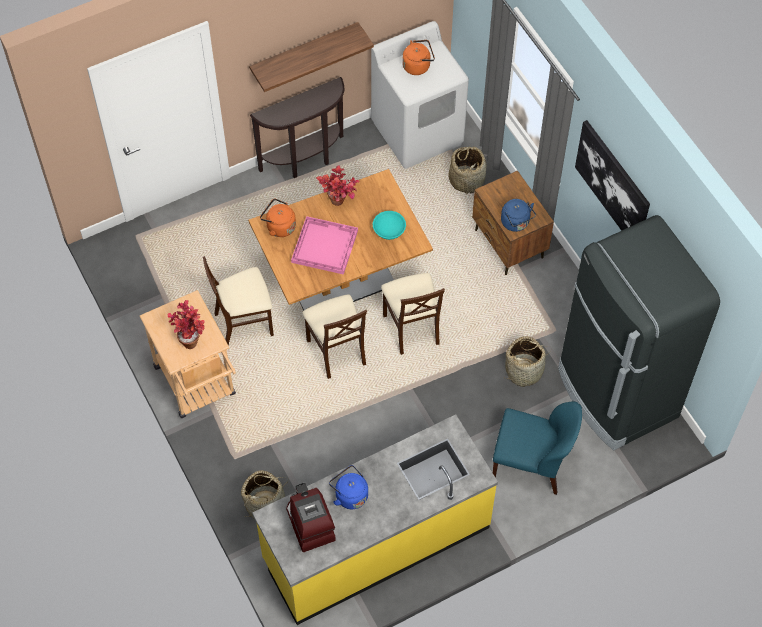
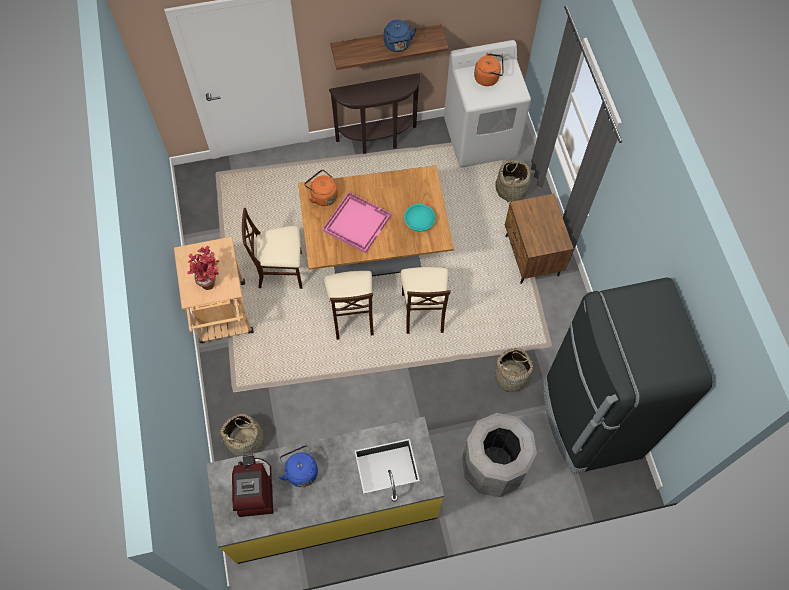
camera: 15 degrees right, 5 degrees up
(340, 204) = (382, 188): potted plant -> none
(516, 223) = (538, 242): blue kettle -> blue kettle (398, 45)
(531, 464) = (493, 467): blue chair -> grey trash can
(613, 183) = (635, 232): picture -> none

